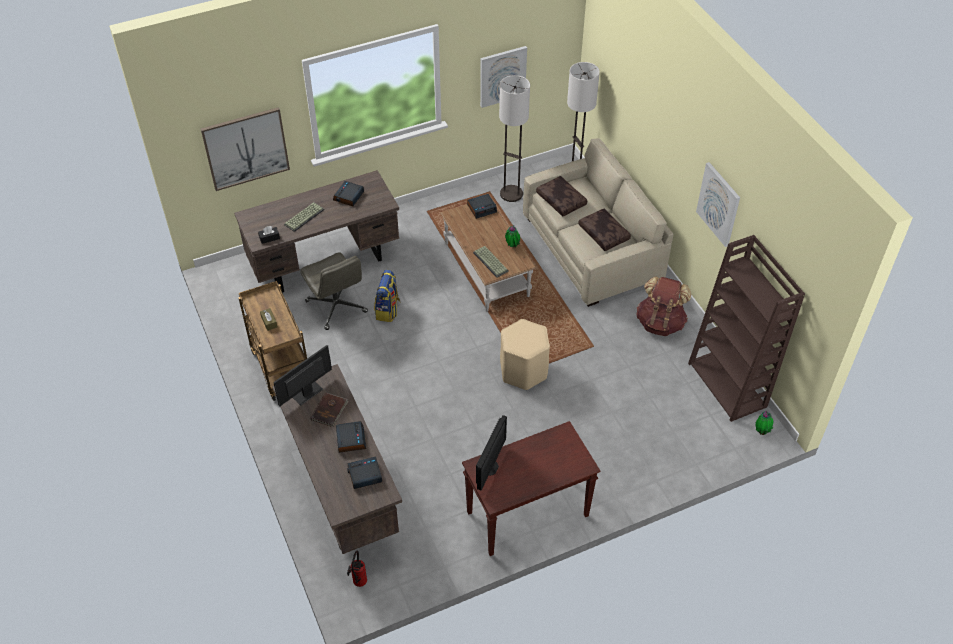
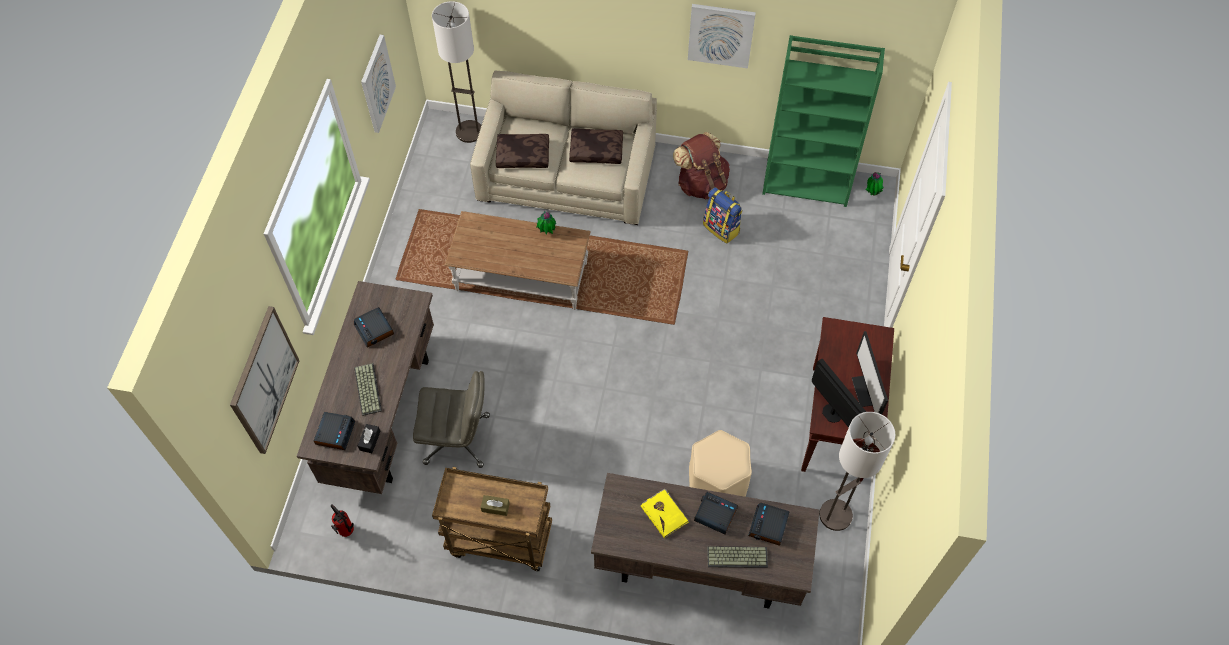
camera: 55 degrees left, 10 degrees up
(306, 393) = (625, 523): monitor -> monitor (866, 391)
(329, 410) = (664, 513): brown book -> yellow book
(358, 584) = (819, 613): fire extinguisher -> fire extinguisher (347, 533)
(388, 310) = (503, 394): backpack -> backpack (722, 228)
(482, 208) = (473, 225): alarm clock -> alarm clock (335, 432)
(491, 262) = (552, 262): keyboard -> keyboard (738, 556)
(511, 194) = (439, 194): floor lamp -> floor lamp (835, 515)
(523, 371) = (673, 324): beige stool -> beige stool (717, 484)
(728, 385) = (807, 182): brown bookcase -> green bookcase

